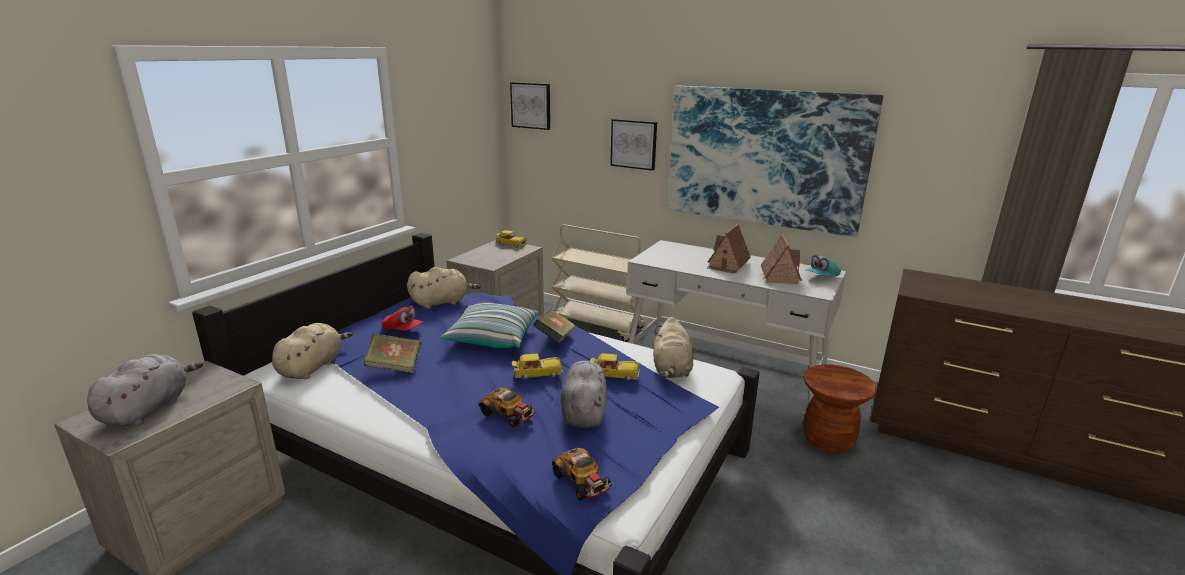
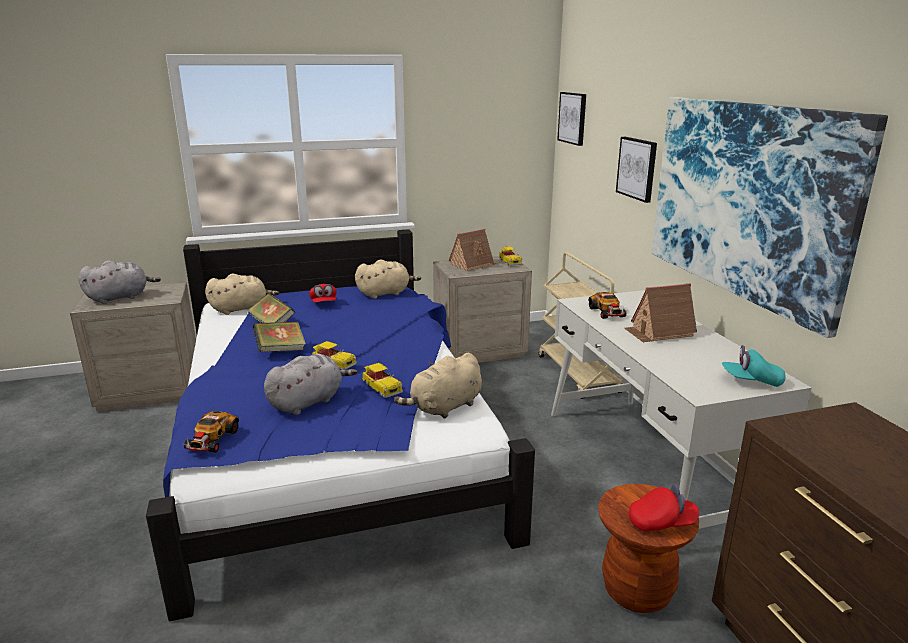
camera: 45 degrees right, 0 degrees up
(442, 302) = (385, 293): beige plush toy -> beige plush toy turned 45 degrees counterclockwise
(492, 338) = (362, 329): pillow -> none
(508, 414) = (263, 379): toy car -> toy car (607, 312)
(555, 339) = (400, 346): book -> book (280, 350)
(779, 275) = (694, 361): toy house -> toy house (473, 264)
(853, 382) = (661, 522): none -> red cap

